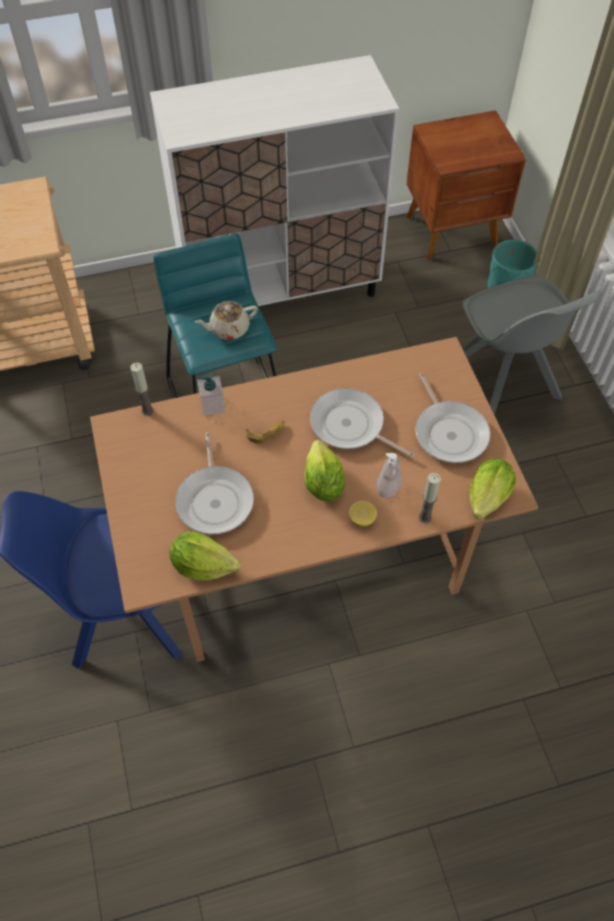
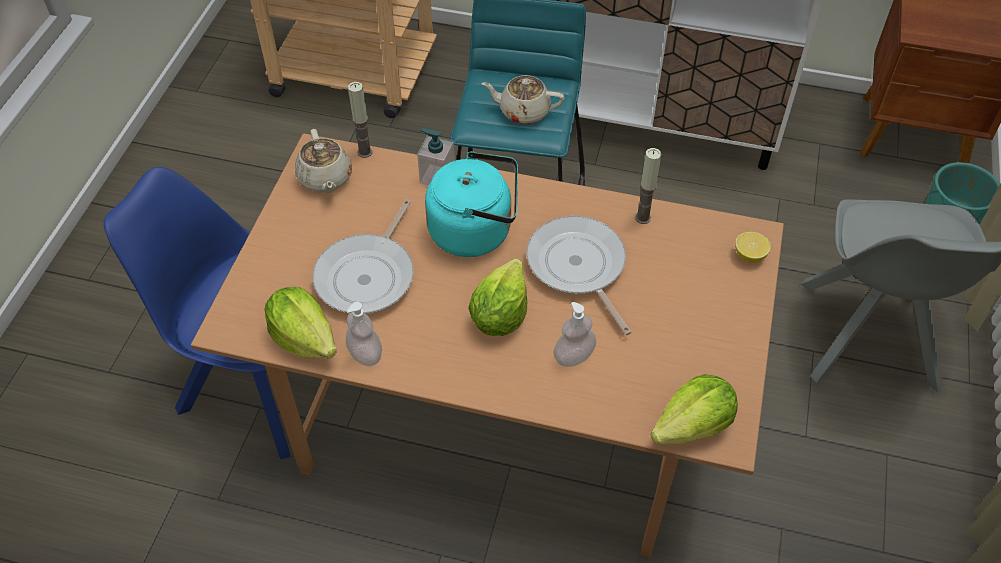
camera: 30 degrees right, 5 degrees down
(133, 443) = (325, 178): none -> beige teapot
(253, 555) = (365, 354): none -> soap dispenser
(266, 432) = (476, 231): banana -> turquoise kettle
(362, 519) = (517, 376): lemon -> lemon (749, 255)
(425, 517) = (595, 411): candle -> candle (642, 218)
(449, 432) = (696, 328): frying pan -> none

